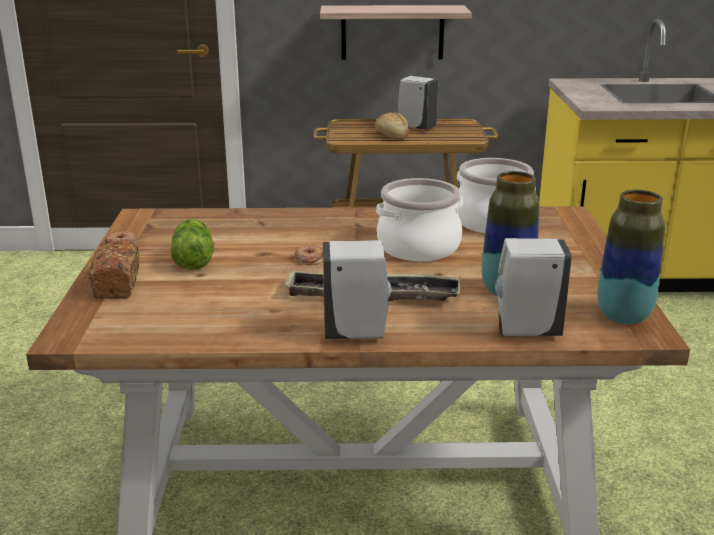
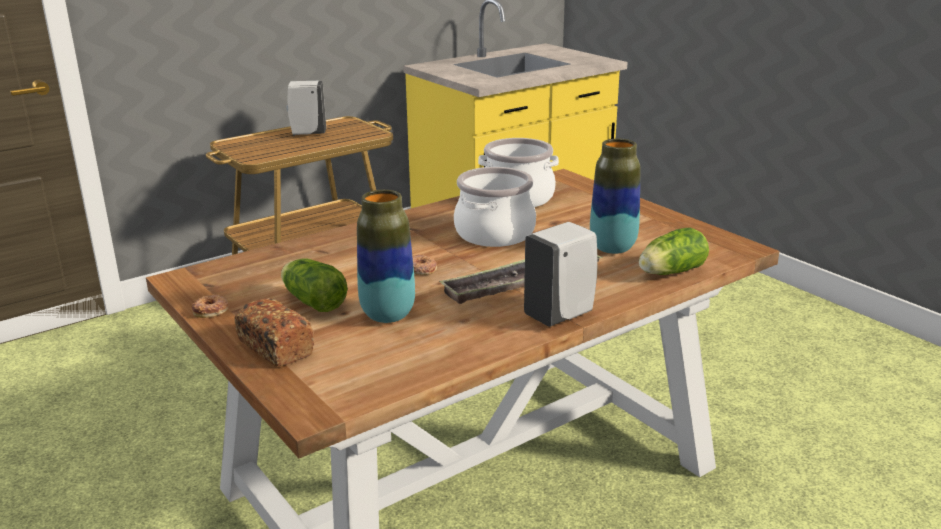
camera: 35 degrees left, 0 degrees up
(392, 32) = (252, 39): shelf -> none
(392, 136) = (296, 145): bread -> none
(524, 331) = (669, 272): white soap dispenser -> lettuce
(623, 316) = (712, 241): vase -> vase (388, 315)

